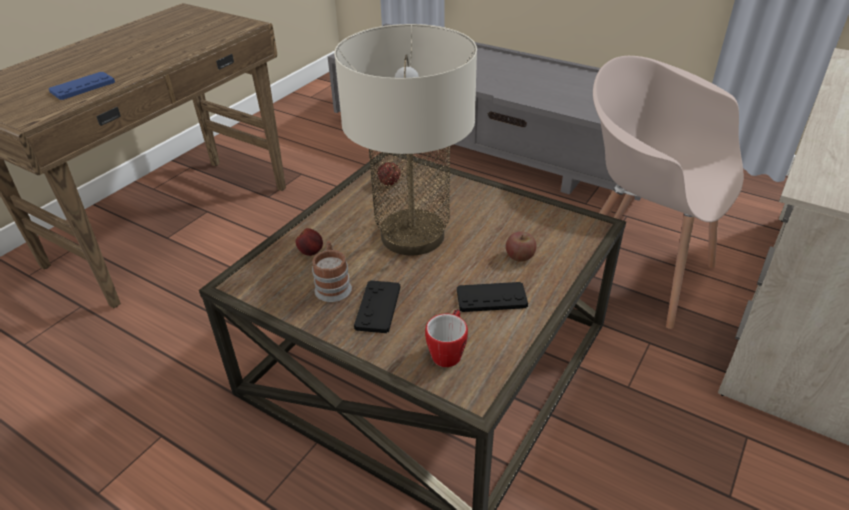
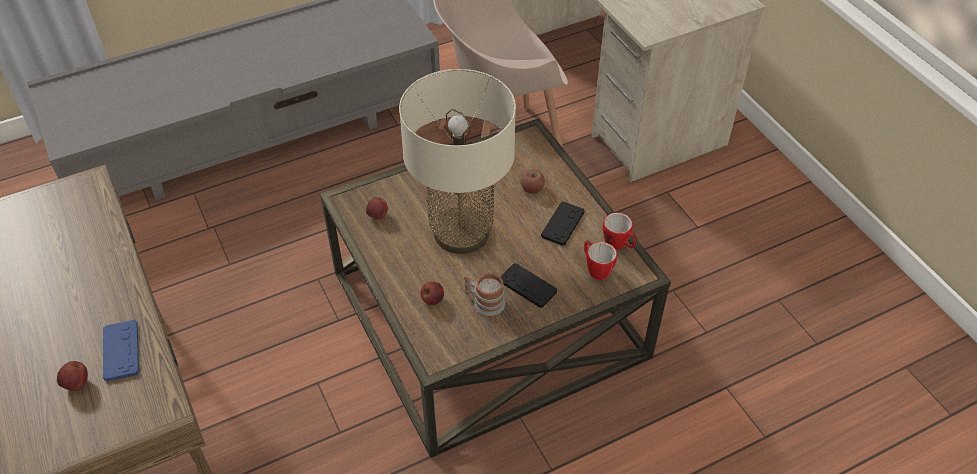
camera: 60 degrees left, 10 degrees up
(44, 84) = (77, 384): none -> apple
(504, 356) = (619, 244): none -> mug

